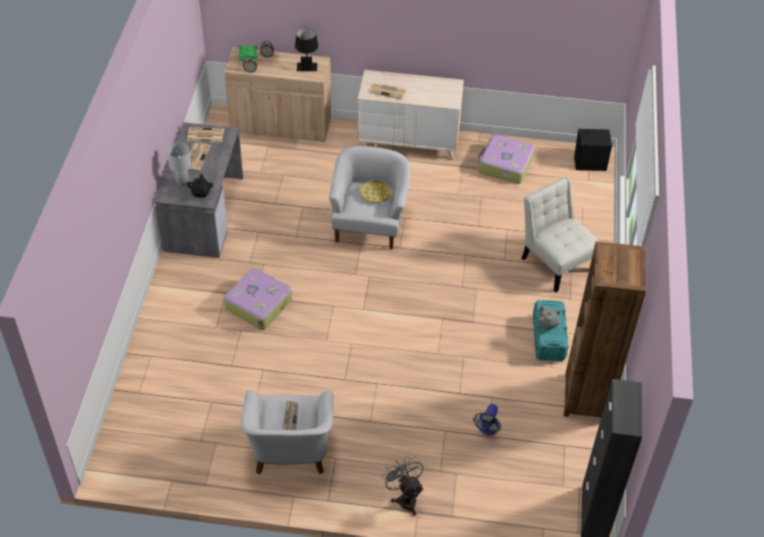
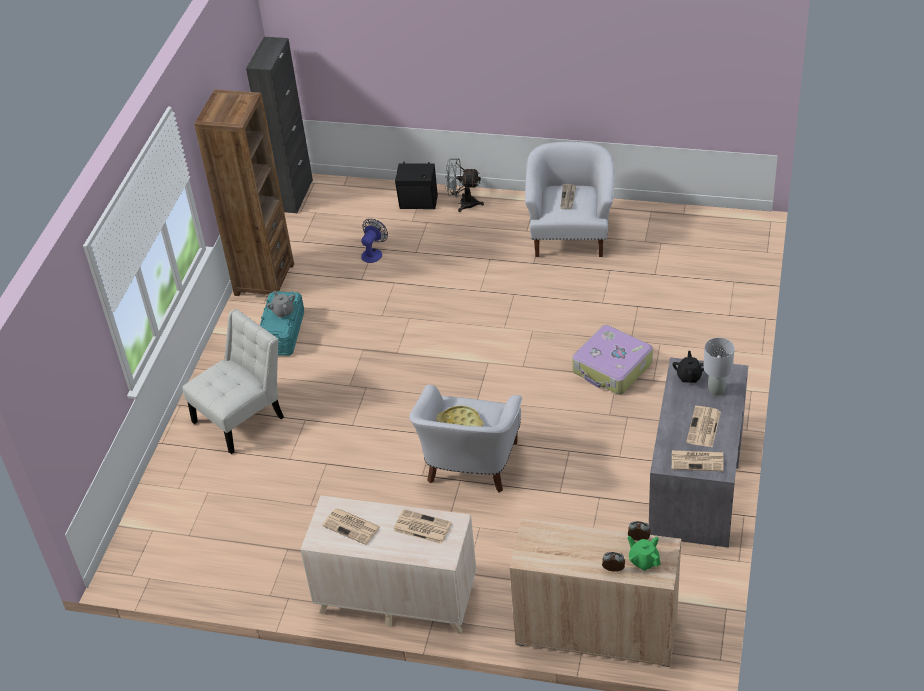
camera: 170 degrees left, 5 degrees down
(307, 64) = (547, 553): black table lamp -> none
(405, 498) = (463, 203): grey fan -> grey fan turned 120 degrees clockwise
(433, 91) = (352, 526): none -> newspaper
(505, 165) = (262, 555): suitcase -> none
(555, 261) = (242, 417): white chair -> white chair turned 105 degrees counterclockwise
(589, 162) = (138, 559): black speaker -> black speaker (419, 203)

